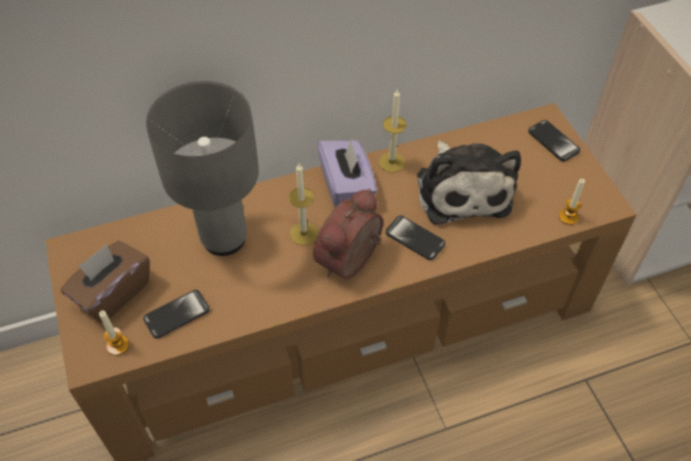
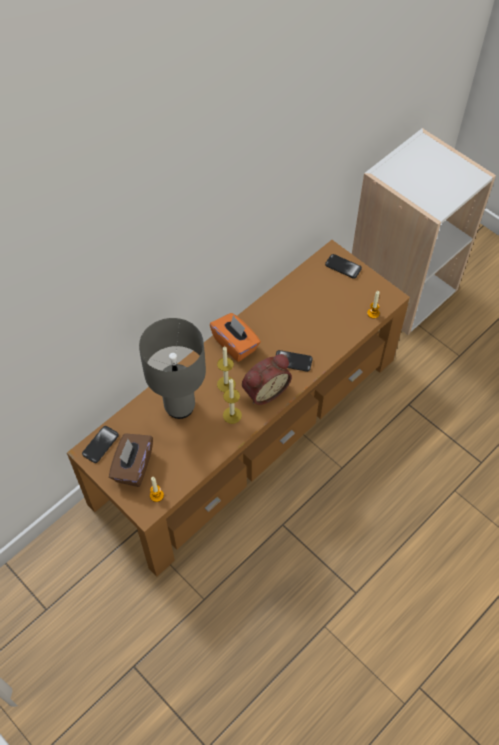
camera: 25 degrees left, 5 degrees up
(177, 315) = (180, 463): phone -> phone (100, 445)
(347, 187) = (235, 344): purple tissue box -> orange tissue box
(352, 262) = (264, 390): alarm clock -> alarm clock turned 135 degrees counterclockwise
(392, 162) = (254, 317): candle -> candle (232, 415)
(462, 189) = (304, 319): plush toy -> none

